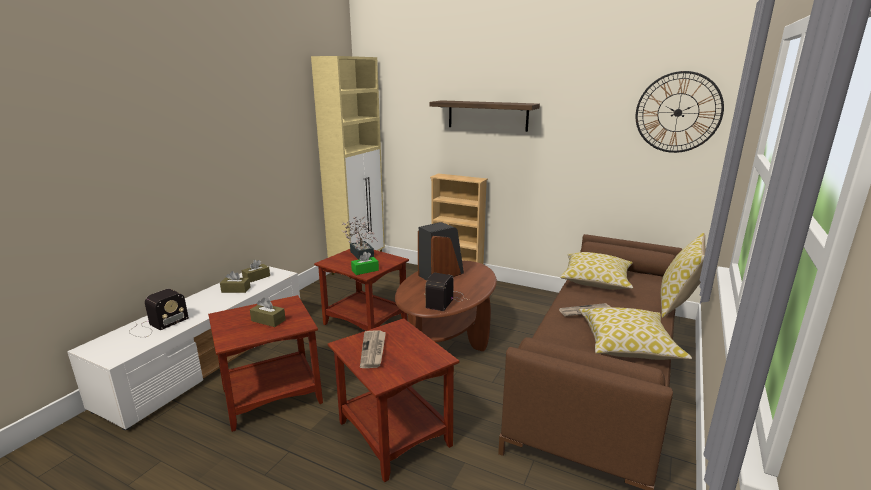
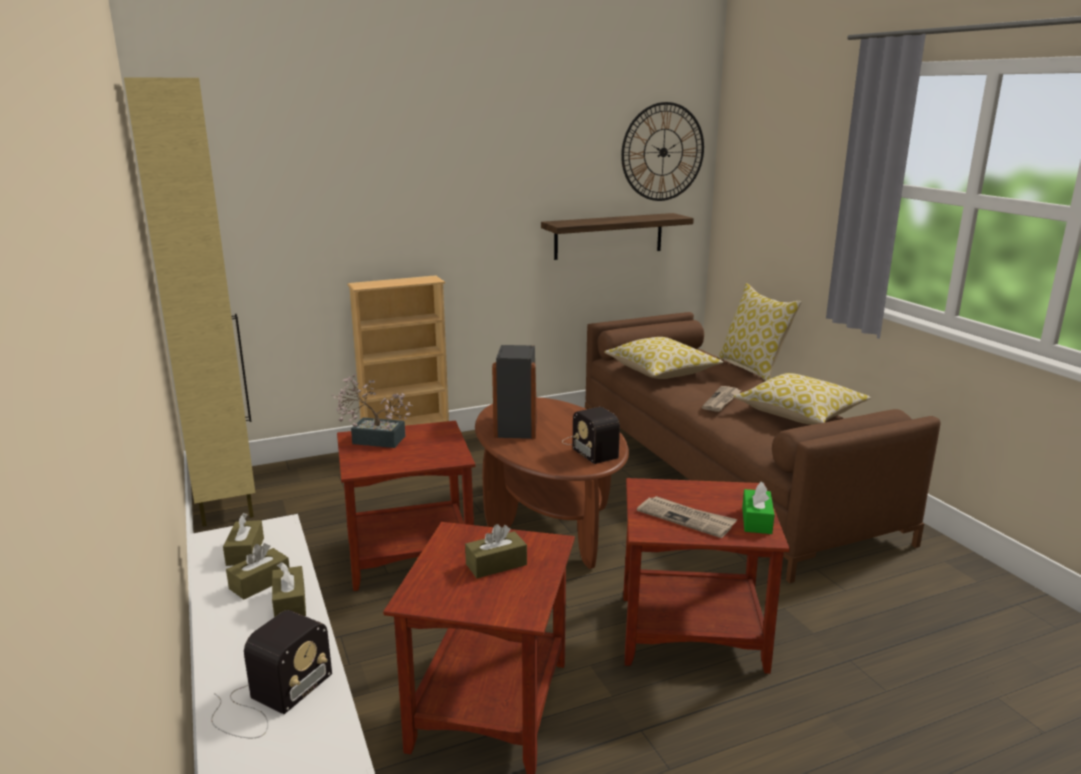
camera: 50 degrees left, 0 degrees up
(157, 325) = (269, 699): radio -> radio turned 45 degrees clockwise
(226, 300) = (290, 603): none -> brown tissue box
(365, 270) = (442, 455): green tissue box -> green tissue box (756, 520)
(487, 115) = (426, 175): shelf -> shelf (608, 236)

